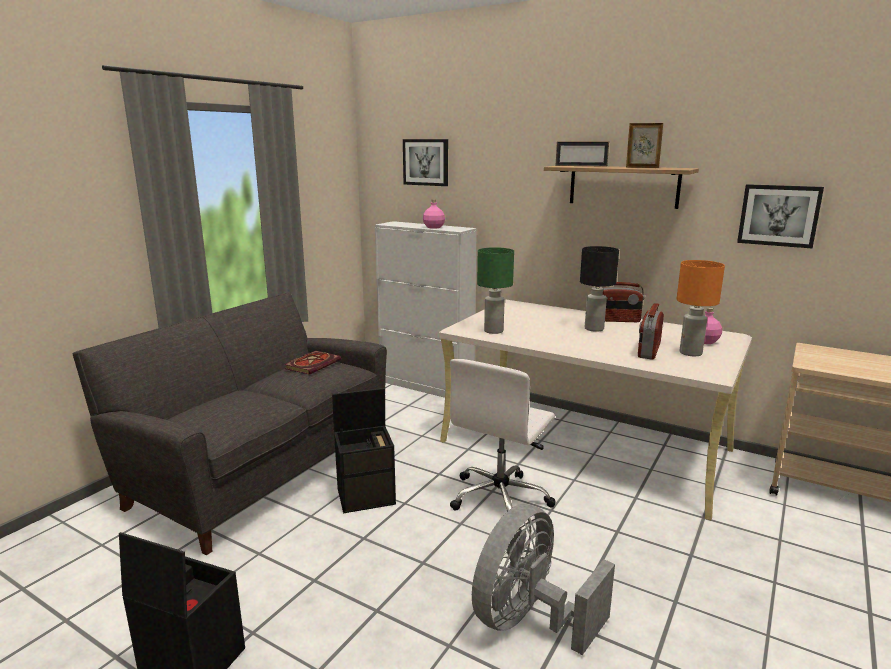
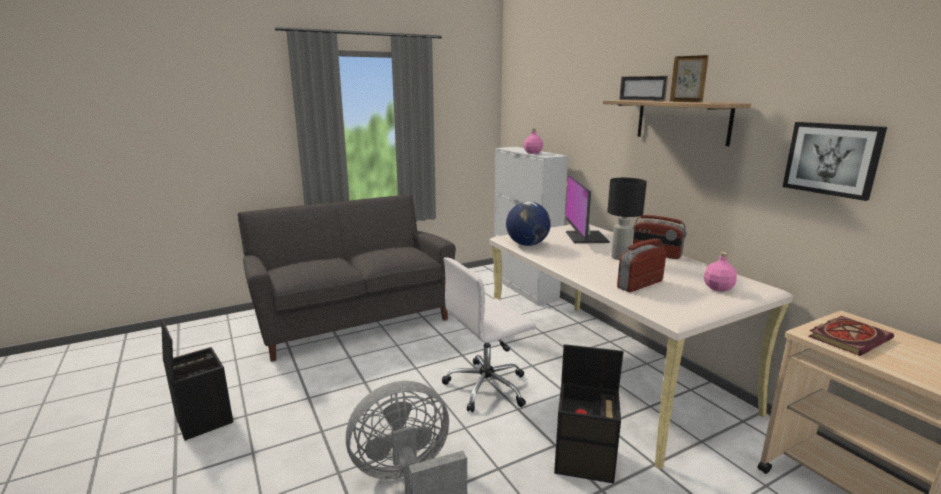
camera: 30 degrees right, 0 degrees up
(313, 364) = (398, 249): book -> book (848, 337)
(367, 495) = (397, 355): black storage box -> black storage box (585, 460)
(426, 162) = (541, 97): picture -> none
(493, 331) = (527, 244): green table lamp -> globe
(533, 315) = (585, 237): none -> monitor
(690, 353) = (680, 295): orange table lamp -> none

